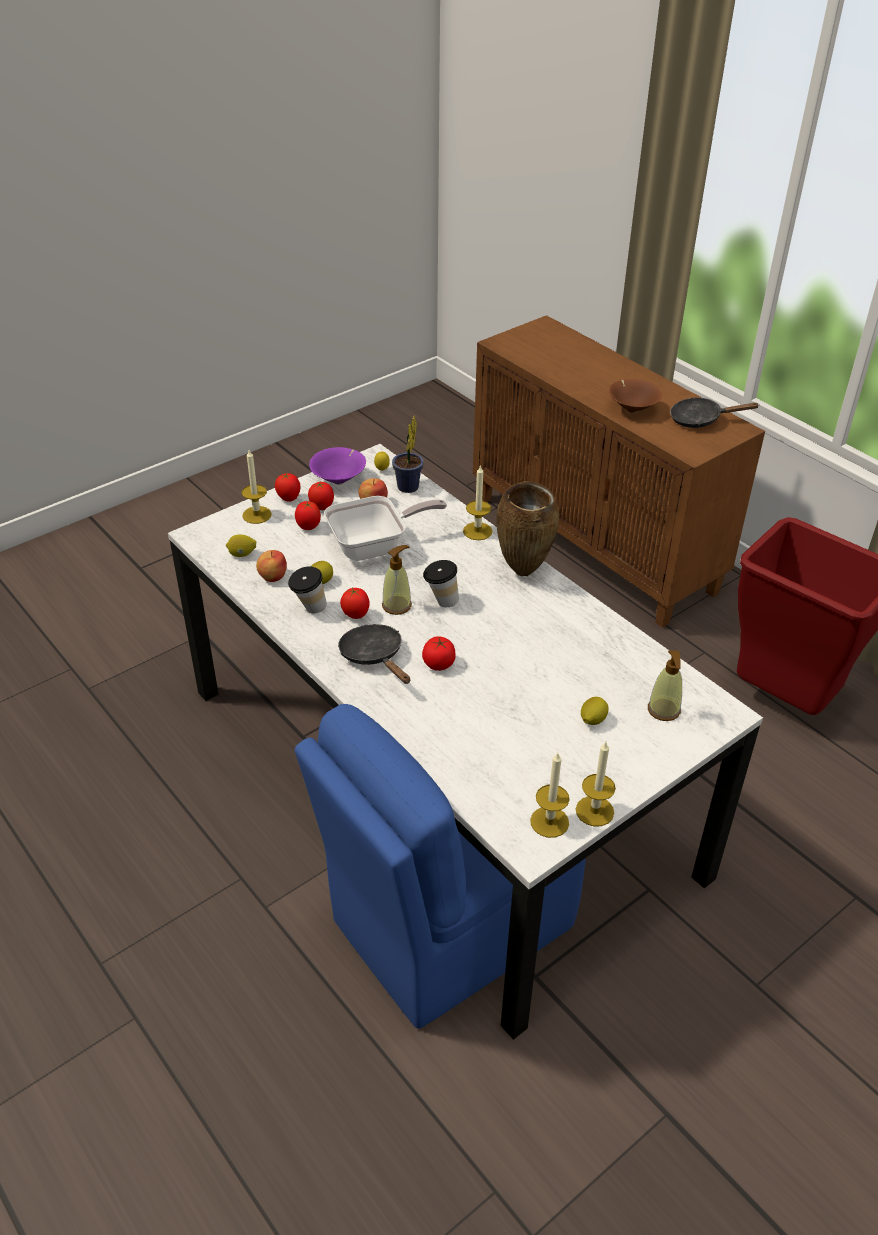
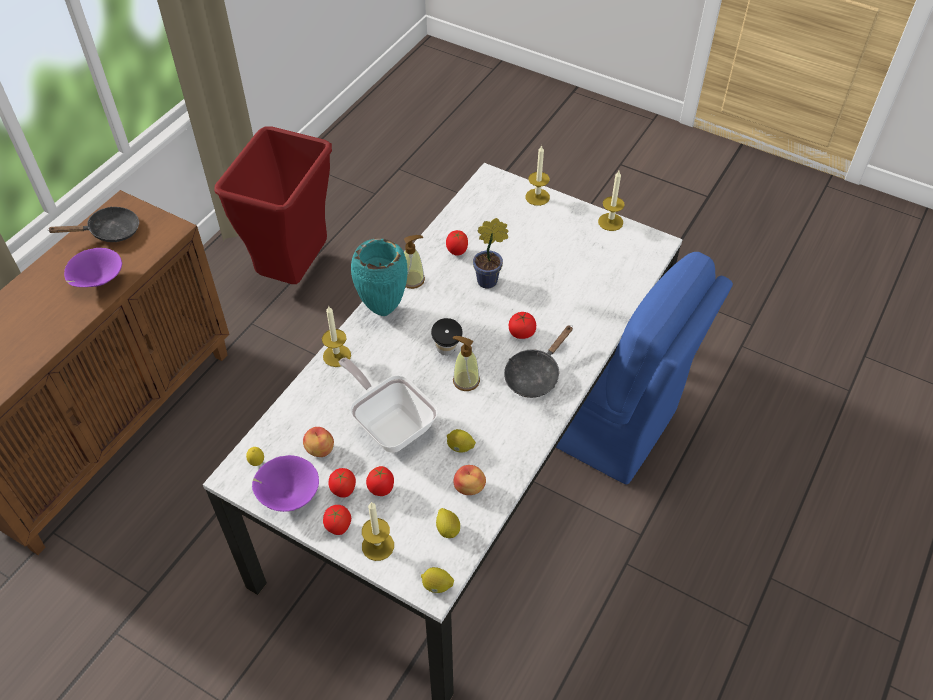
camera: 110 degrees left, 10 degrees up
(309, 609) = (500, 441): cup -> none
(356, 615) = (492, 404): tomato -> tomato (457, 252)
(407, 489) = (285, 430): potted plant -> potted plant (490, 281)
(524, 572) = (383, 310): brown vase -> turquoise vase
(549, 822) = (632, 240): candle -> candle (537, 197)
(592, 720) = (532, 237): lemon -> lemon (437, 586)
(632, 409) = (98, 282): brown bowl -> purple bowl
(663, 710) = (503, 206): soap dispenser -> soap dispenser (412, 280)
(700, 420) = (109, 232): black frying pan -> black frying pan turned 90 degrees counterclockwise

